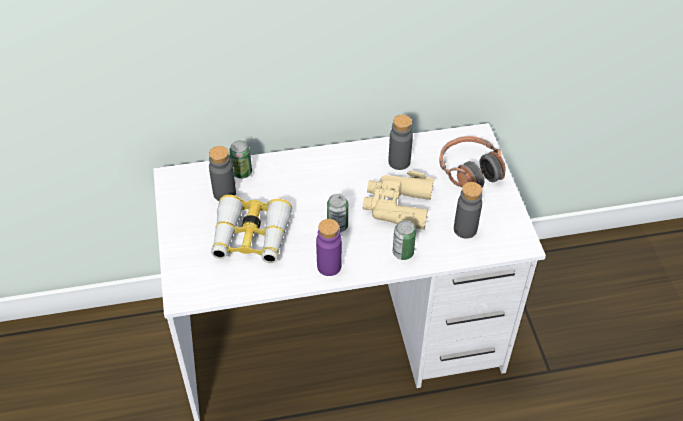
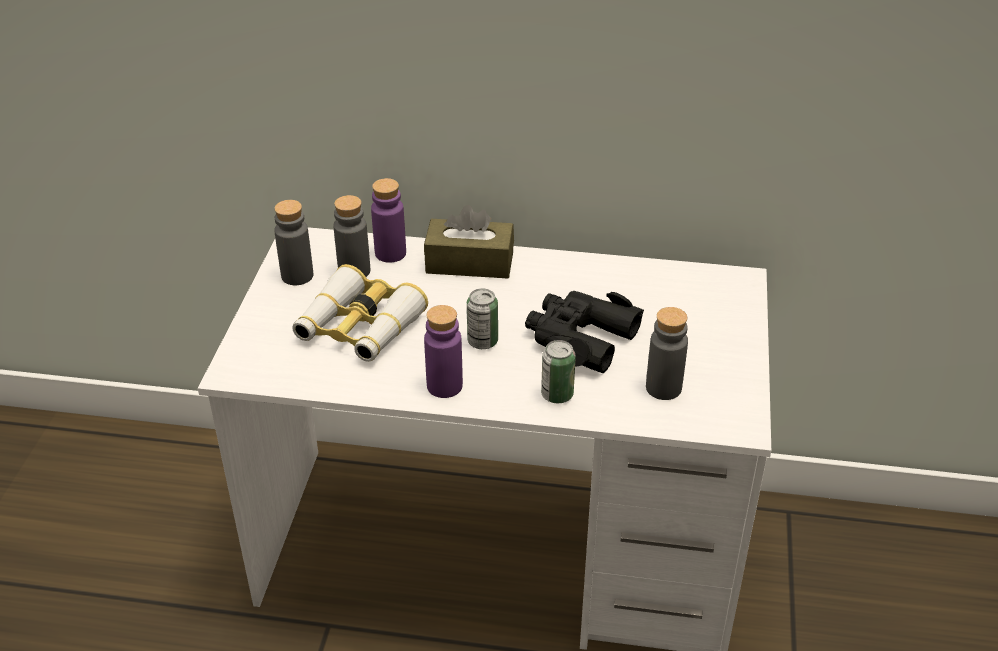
camera: 20 degrees right, 10 degrees down
(242, 172) = (390, 253): can -> purple bottle
(299, 166) = (469, 263): none -> brown tissue box
(397, 206) = (579, 338): beige binoculars -> black binoculars
(399, 162) = (610, 287): grey bottle -> grey bottle (297, 276)
(470, 171) = (708, 319): headphones -> none

